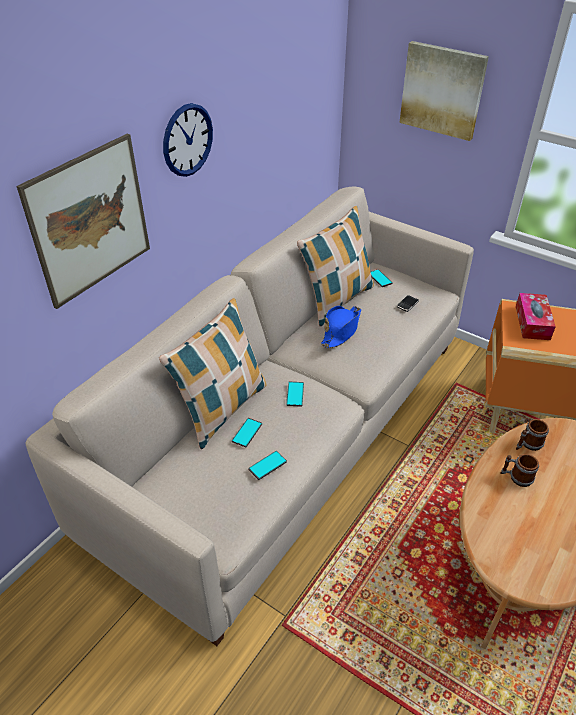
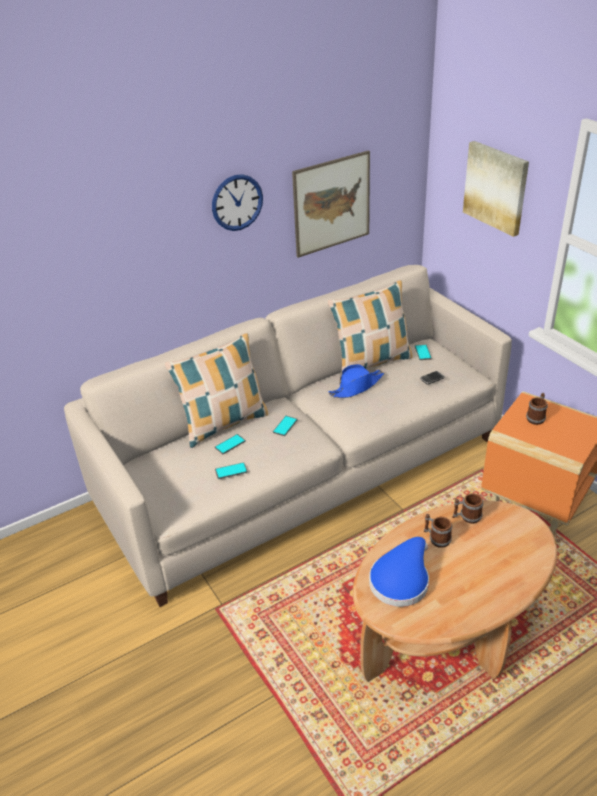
camera: 25 degrees right, 5 degrees down
(90, 221) = (139, 251): picture -> picture (332, 204)
(514, 536) = (401, 579): none -> blue hat
(532, 322) = (536, 417): tissue box -> mug

